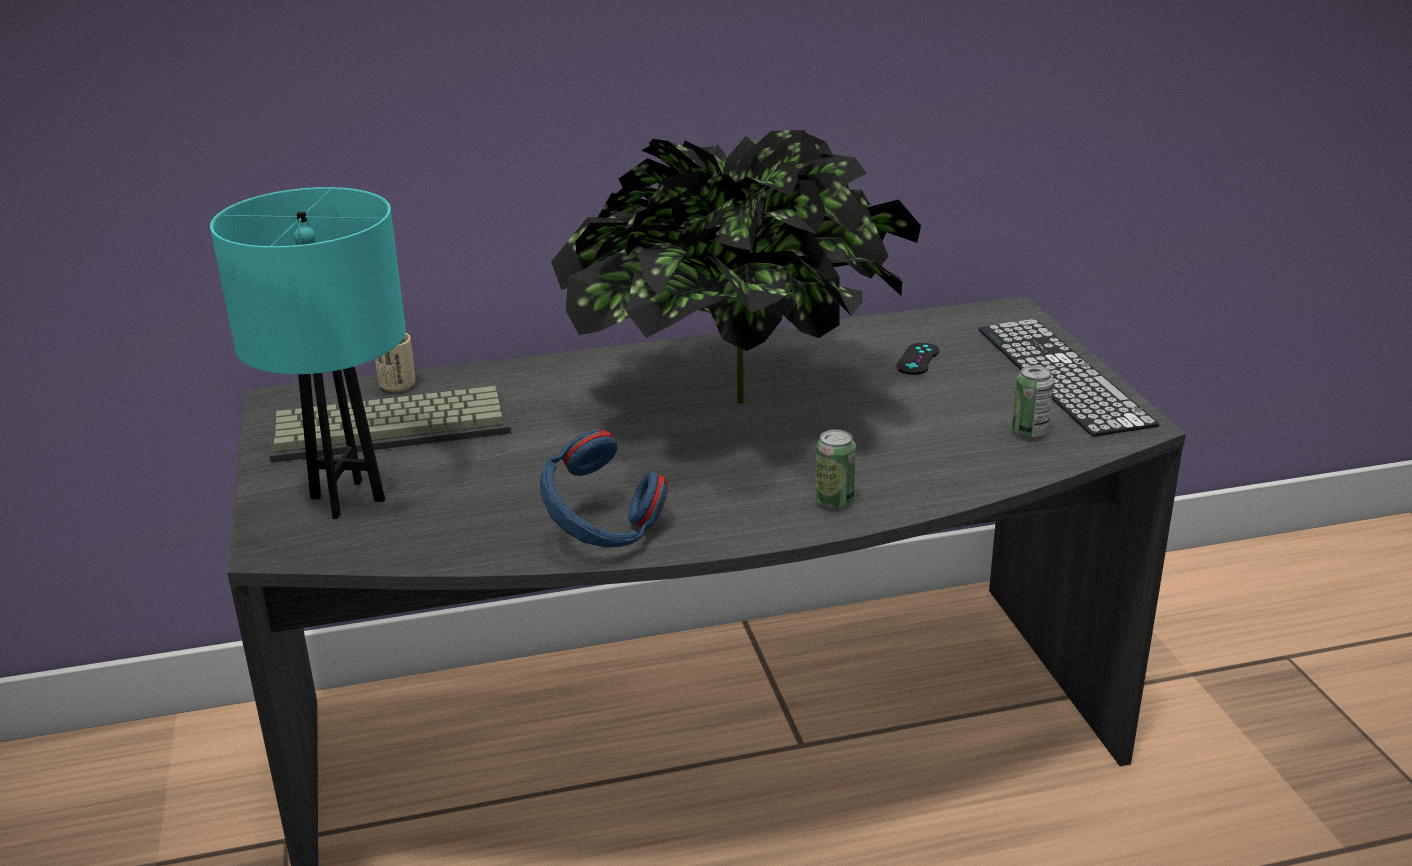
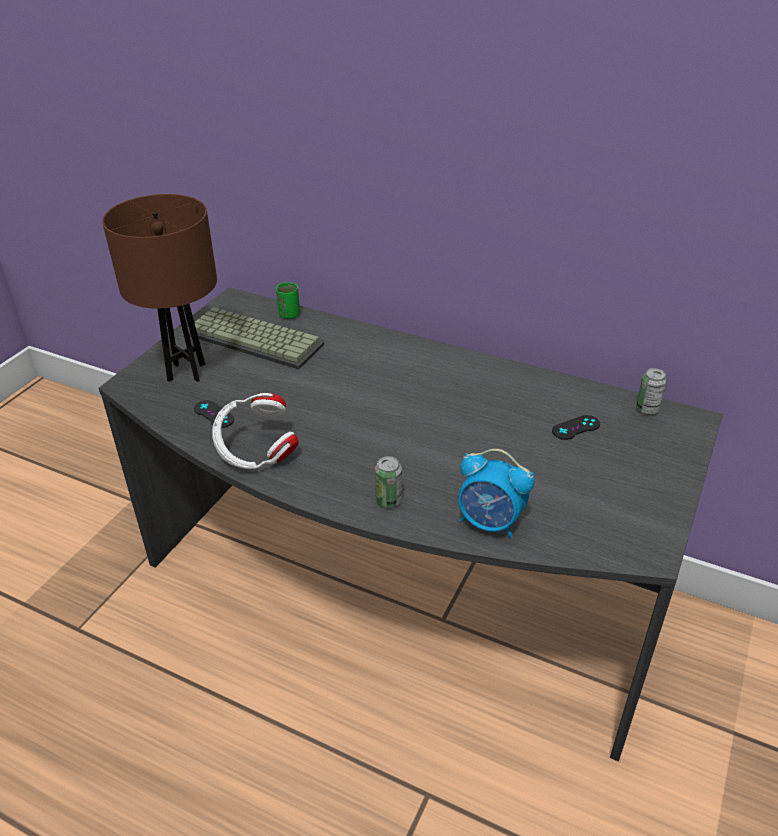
camera: 40 degrees right, 10 degrees up
(348, 499) = (186, 372): turquoise table lamp -> brown table lamp
(397, 386) = (289, 315): beige cup -> green cup
(471, 522) = (213, 414): none -> black game controller
(603, 533) = (256, 454): blue headphones -> white headphones
(736, 406) = (426, 408): potted plant -> none
(966, 470) = (490, 522): none -> alarm clock
(1029, 432) = (568, 518): can -> can (647, 409)
(1061, 375) = (654, 487): keyboard -> none

